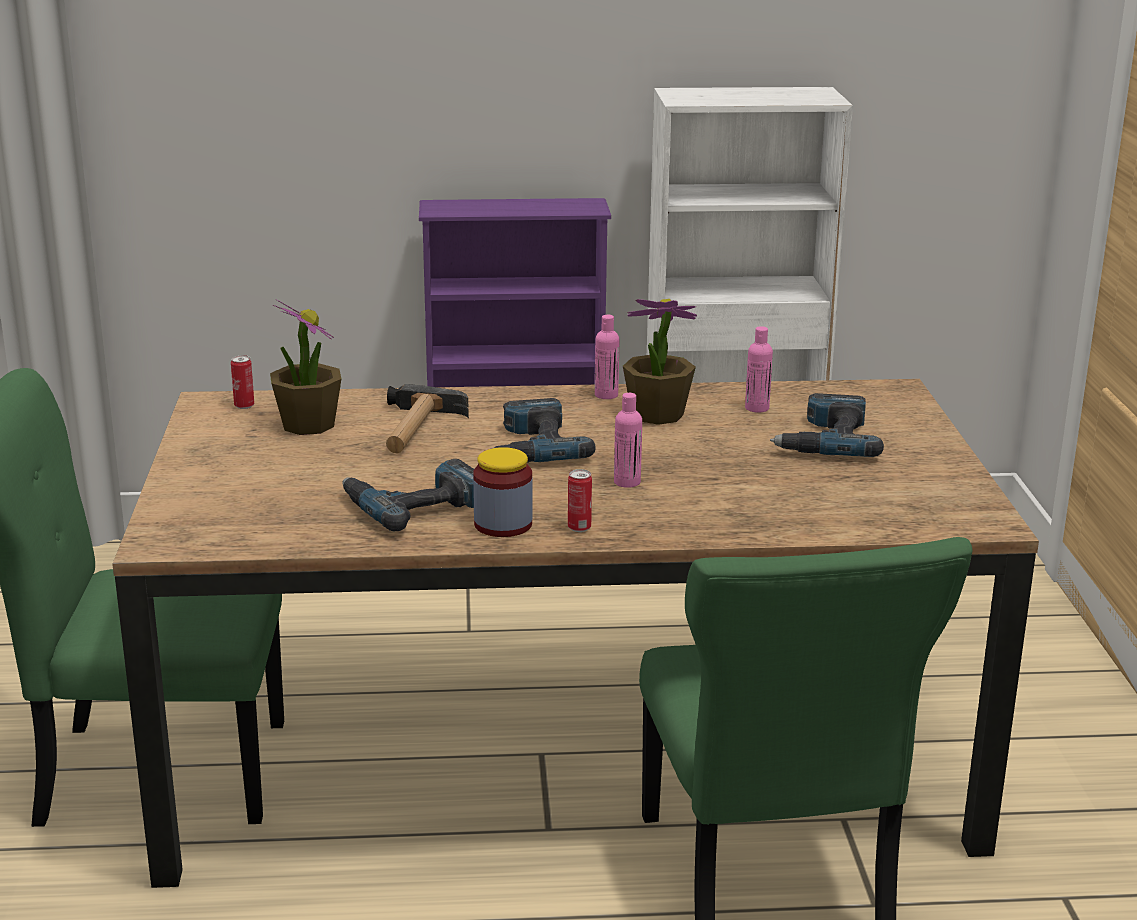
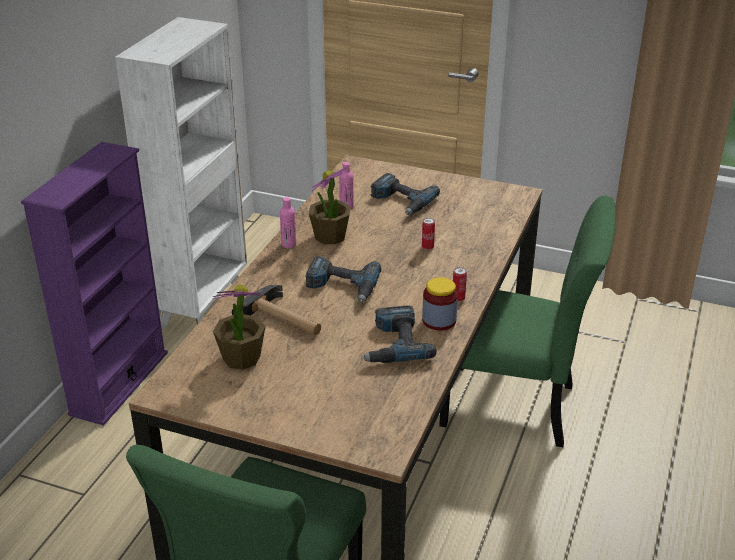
camera: 65 degrees left, 10 degrees up
(244, 406) = (184, 378): can -> can (427, 247)
(627, 482) = (412, 269): pink bottle -> none

